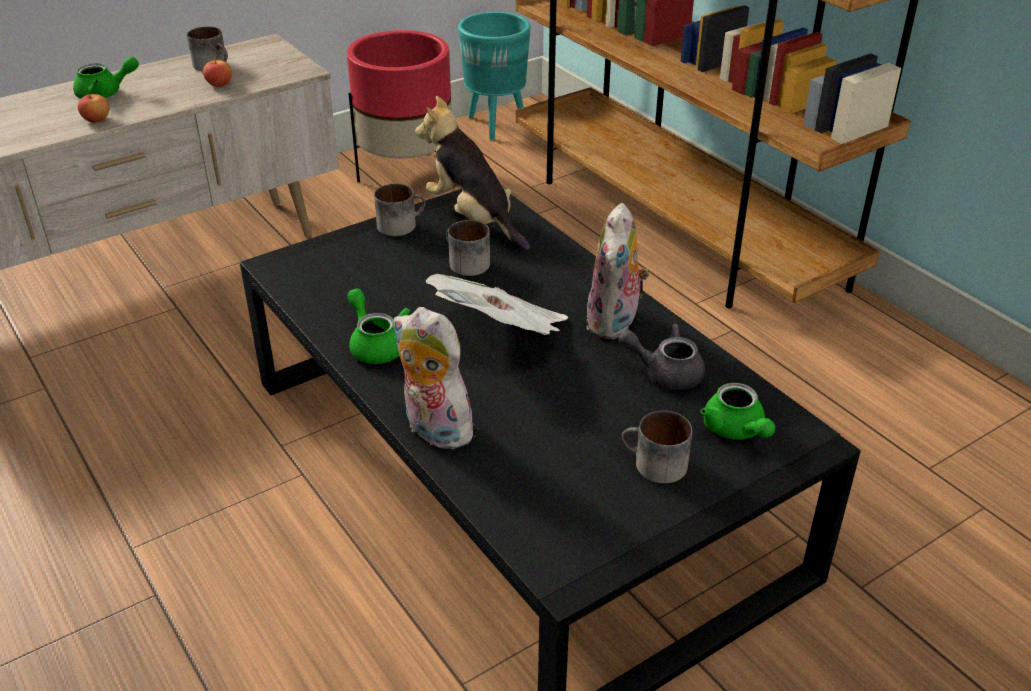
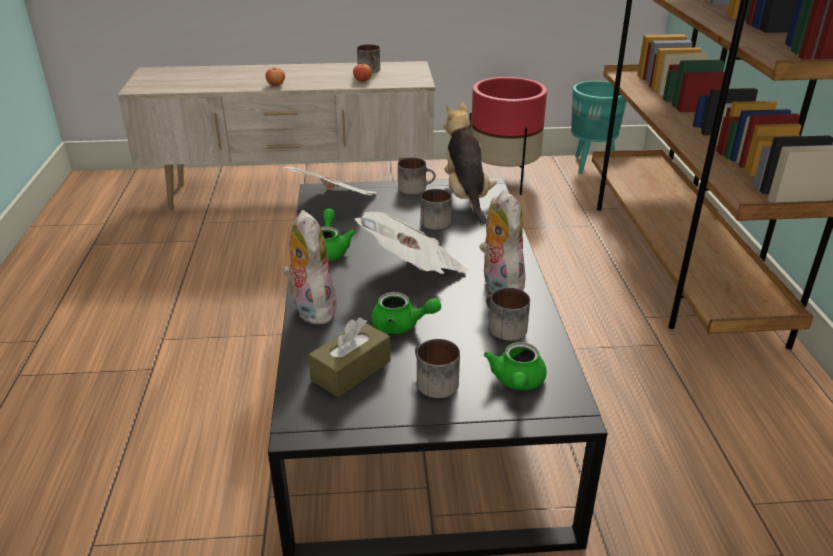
camera: 30 degrees right, 5 degrees down
(105, 93) = (295, 73): green teapot -> green teapot (401, 326)
(317, 277) = (334, 204): none -> newspaper
(555, 488) = (351, 370): none -> brown tissue box
(615, 323) = (498, 285): plush toy -> plush toy turned 120 degrees clockwise
(665, 372) = (502, 327): grey teapot -> mug

